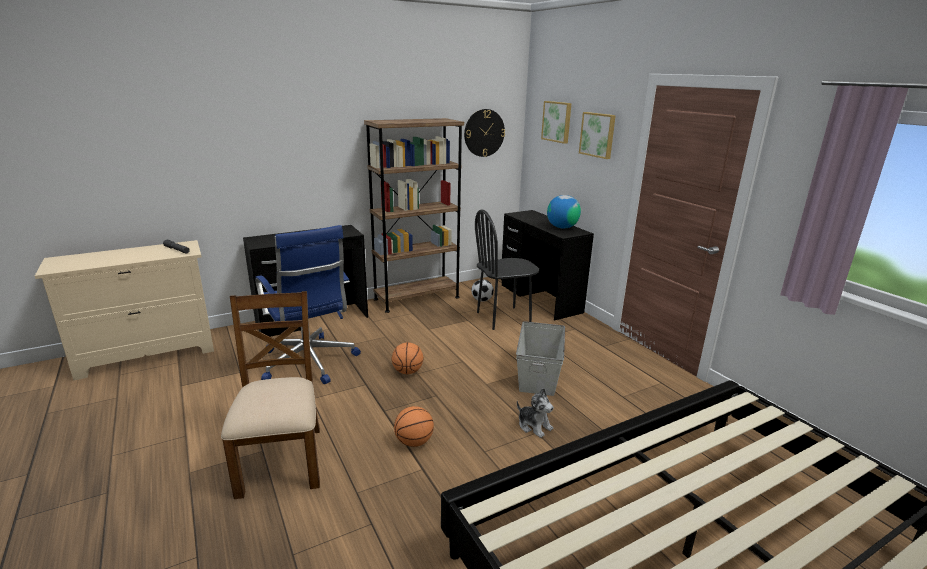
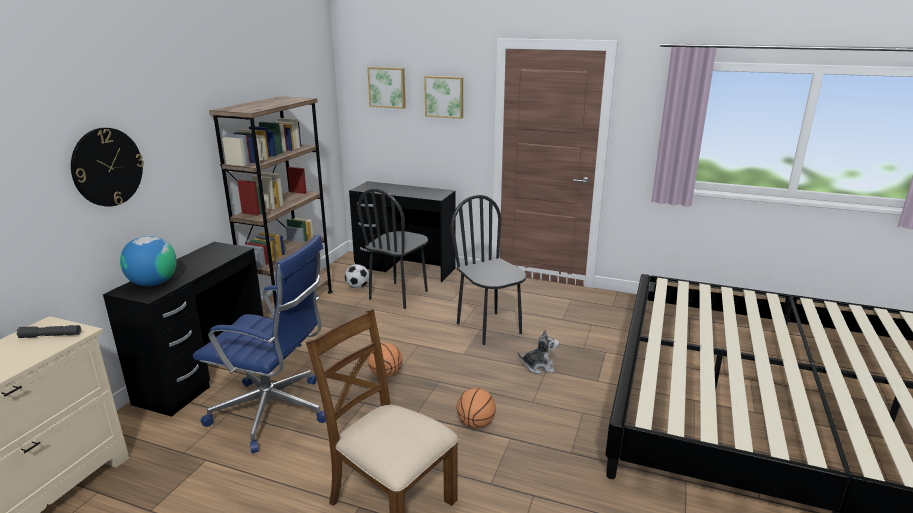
camera: 40 degrees left, 0 degrees up
(484, 133) = (309, 107): wall clock -> wall clock (107, 167)
(539, 373) = (489, 328): grey storage box -> black chair
(562, 227) = (423, 191): globe -> globe (153, 283)

